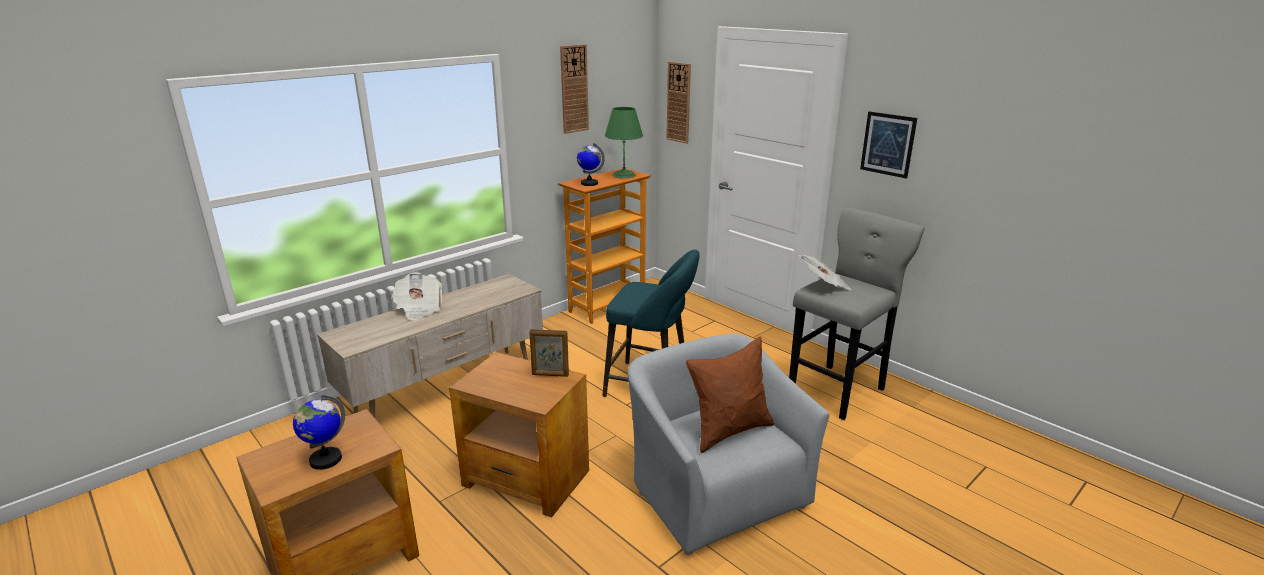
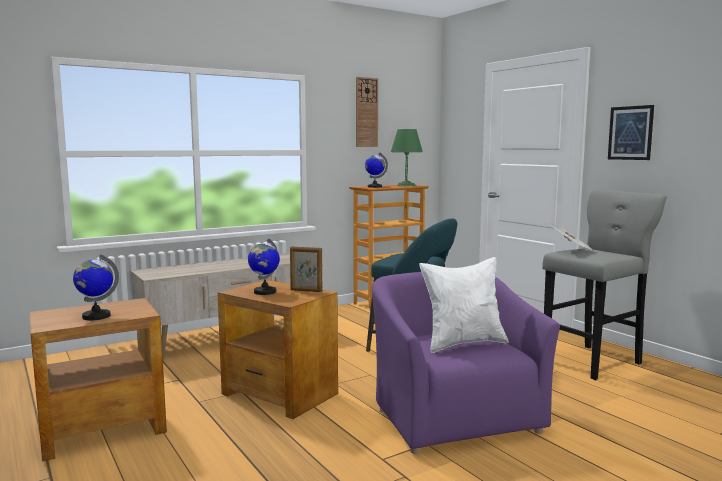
camera: 10 degrees right, 15 degrees down
(419, 309) = (217, 263): newspaper -> none
(504, 382) = (264, 292): none -> globe
(679, 102) = (456, 131): wall clock -> none
(714, 492) = (453, 416): grey armchair -> purple armchair
(729, 430) = (463, 343): brown pillow -> white pillow

